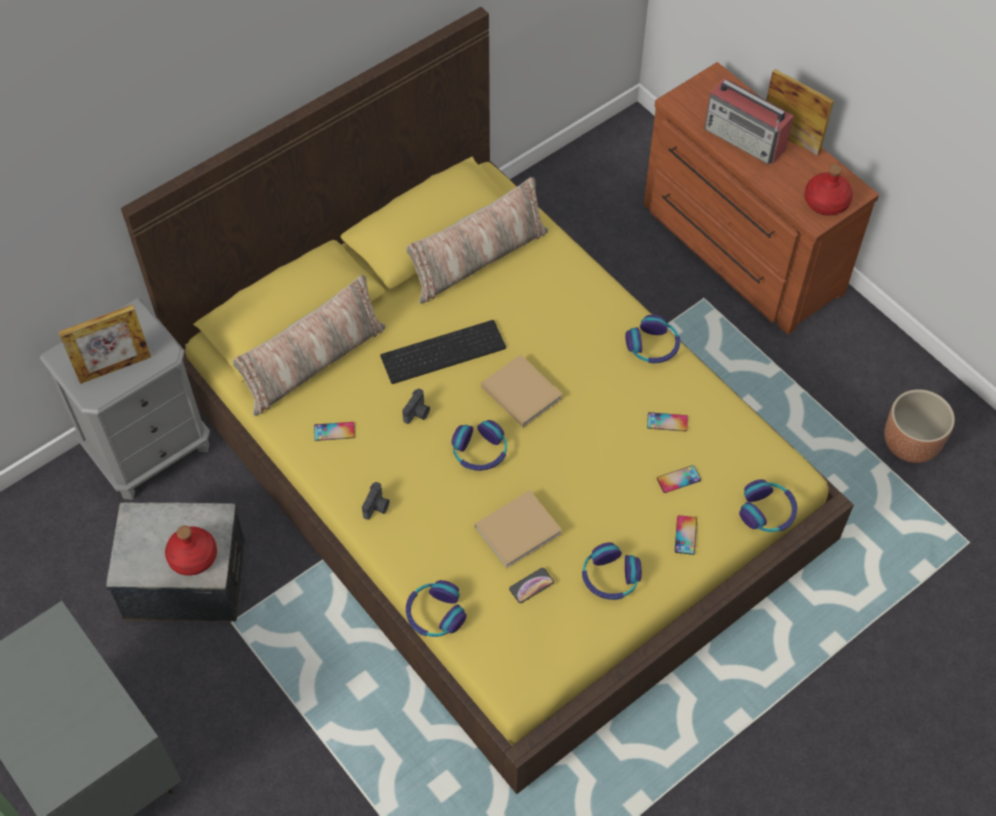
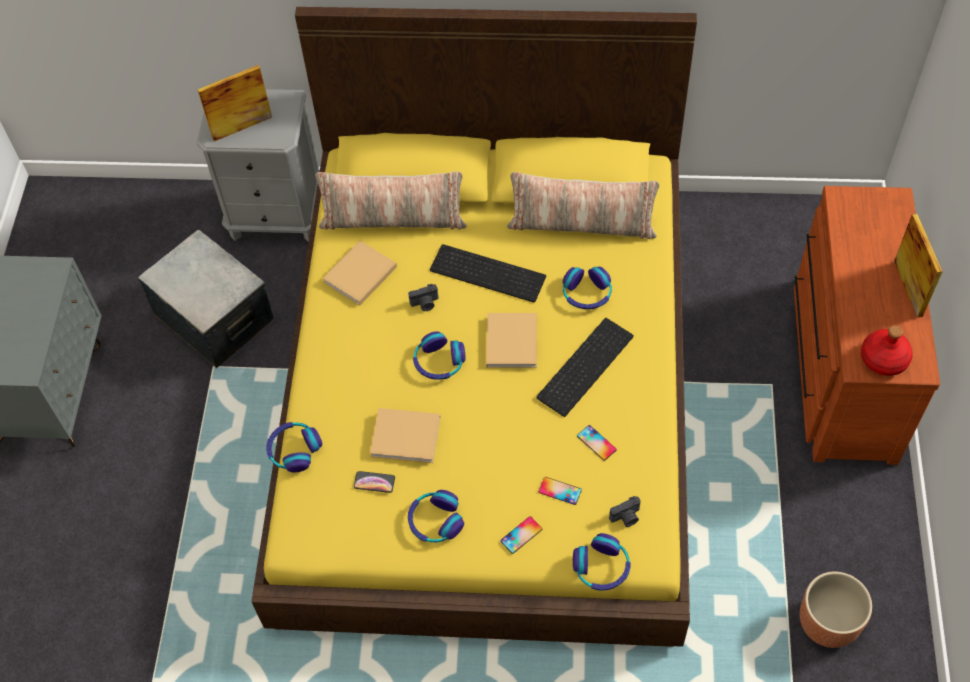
camera: 45 degrees right, 0 degrees up
(115, 368) = (242, 127): picture frame -> picture frame turned 135 degrees clockwise
(194, 557) = (204, 298): red bottle -> none
(334, 431) = (358, 276): phone -> beige book
(377, 507) = (332, 348): camera -> camera (626, 517)
(596, 369) = (584, 364): none -> keyboard
(653, 346) = (645, 379): headphones -> headphones (586, 293)
(745, 139) = (867, 264): radio -> none

